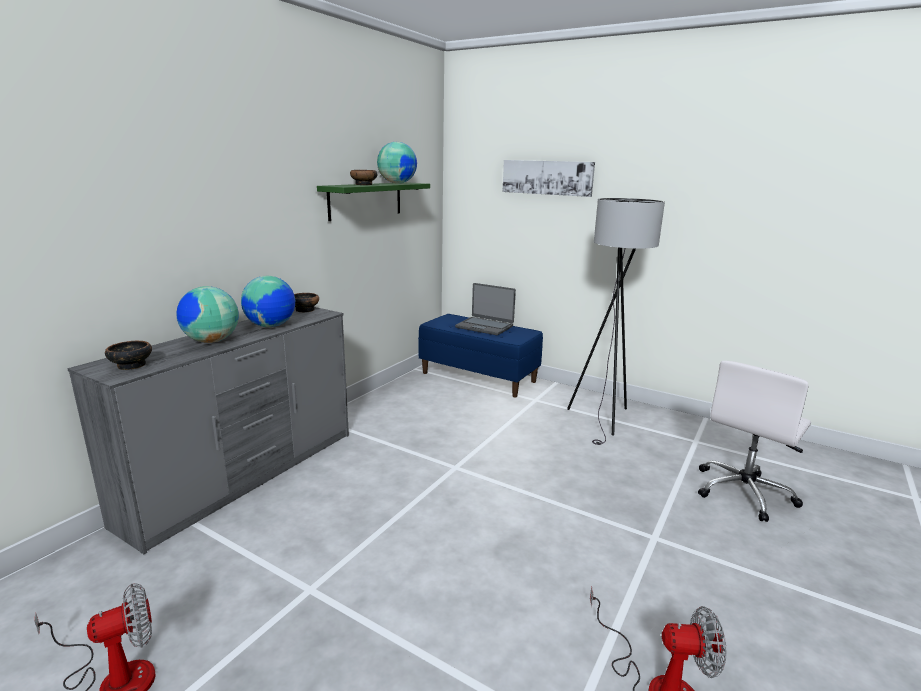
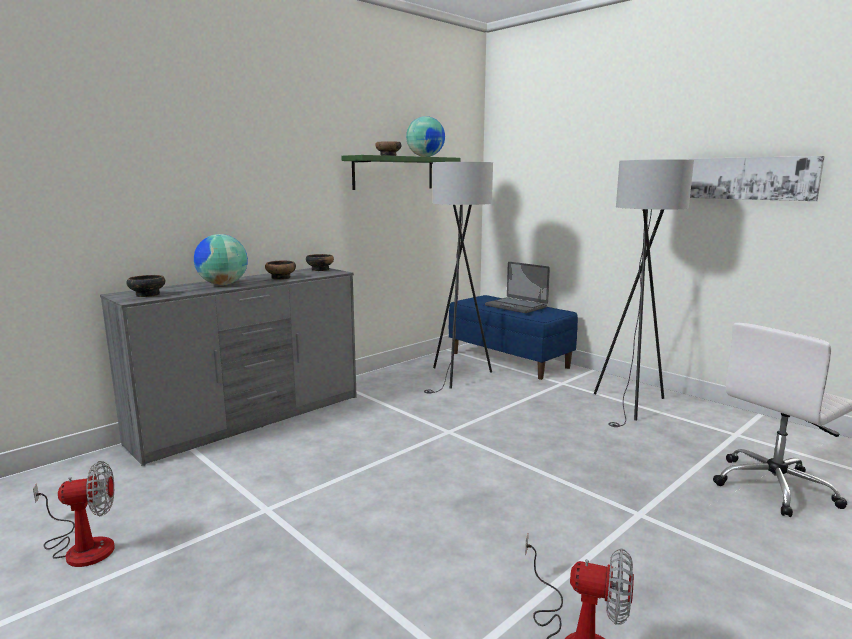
camera: 15 degrees right, 5 degrees down
(271, 326) = (281, 278): globe -> bowl
(439, 402) = (458, 378): none -> grey floor lamp
(547, 177) = (583, 148): picture -> picture (749, 178)

